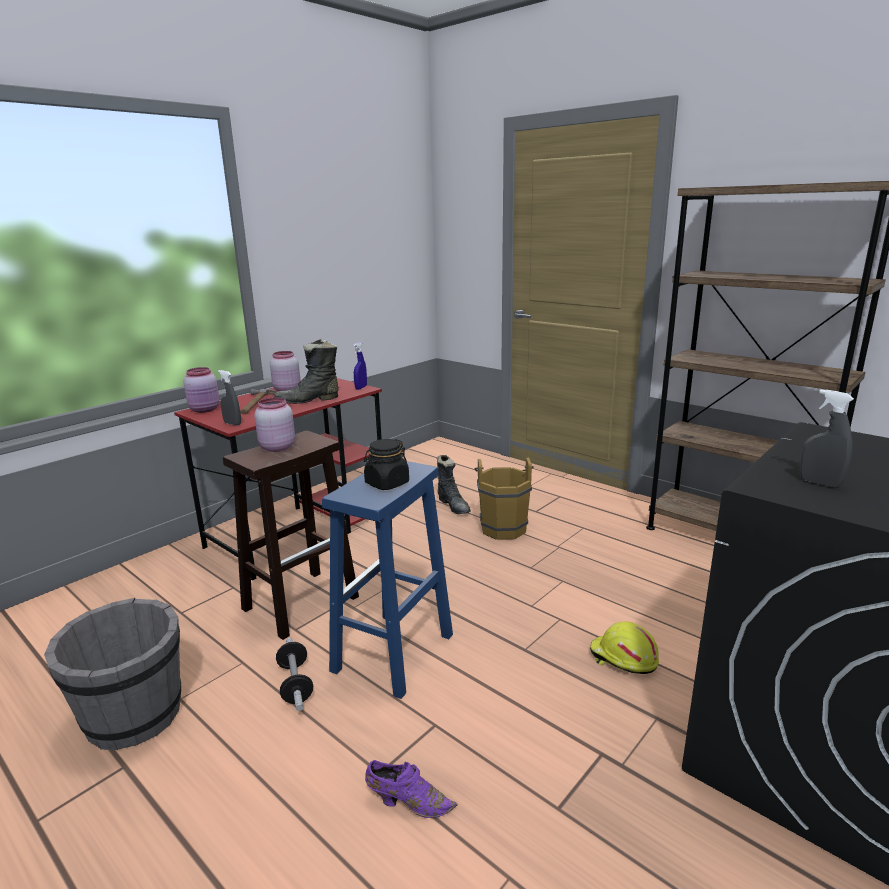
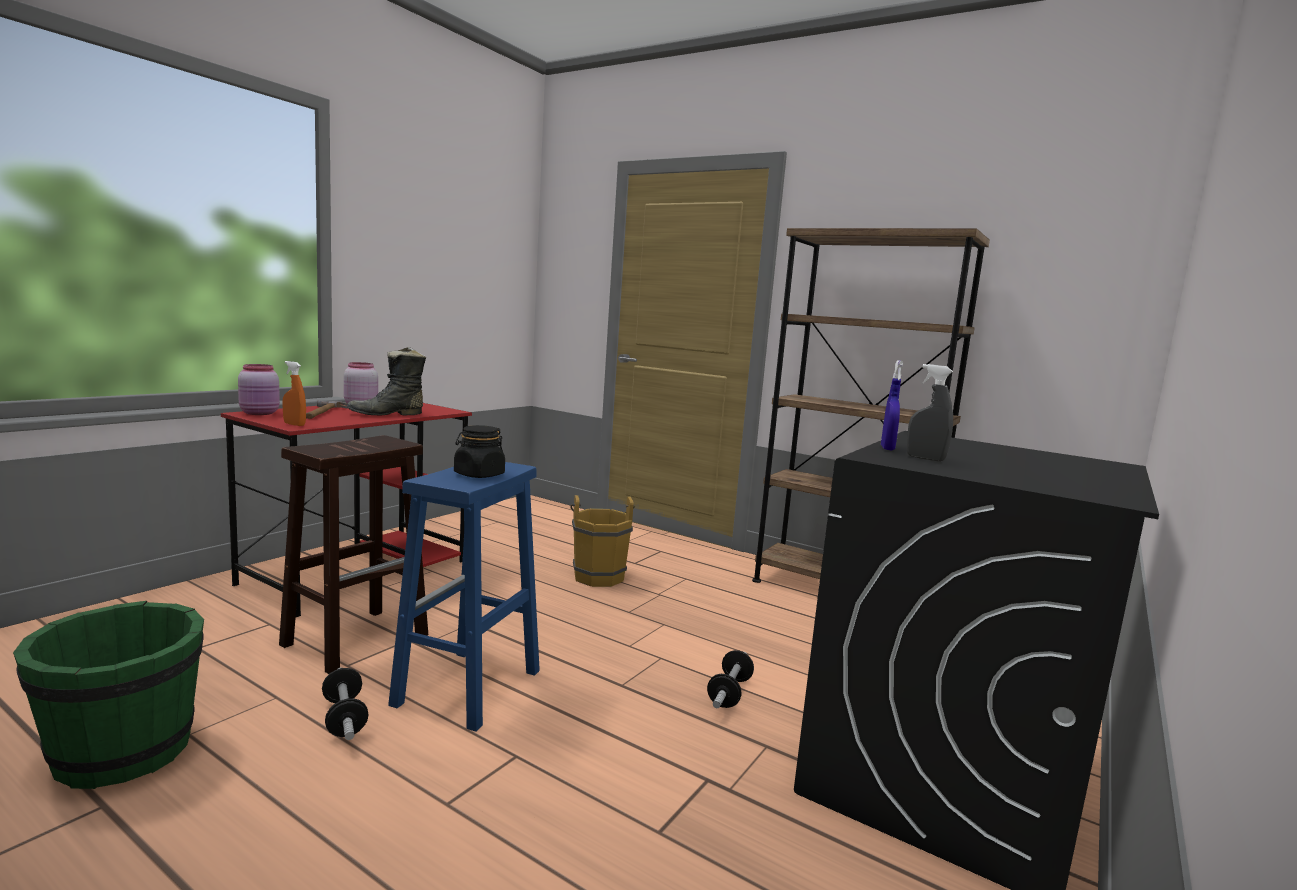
camera: 10 degrees left, 10 degrees down
(134, 716) = (123, 753): grey bucket -> green bucket
(232, 423) = (294, 424): grey spray bottle -> orange spray bottle
(276, 447) = (348, 445): pink jar -> none
(361, 388) = (448, 410): blue spray bottle -> blue spray bottle (887, 448)
(408, 802) = (481, 832): purple shoe -> none
(453, 506) = (543, 555): black boot -> none
(623, 658) = (729, 693): yellow hard hat -> dumbbell

